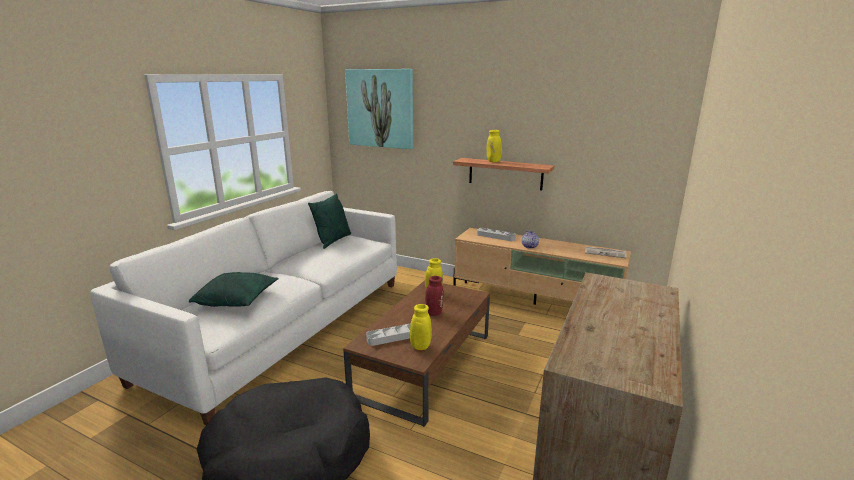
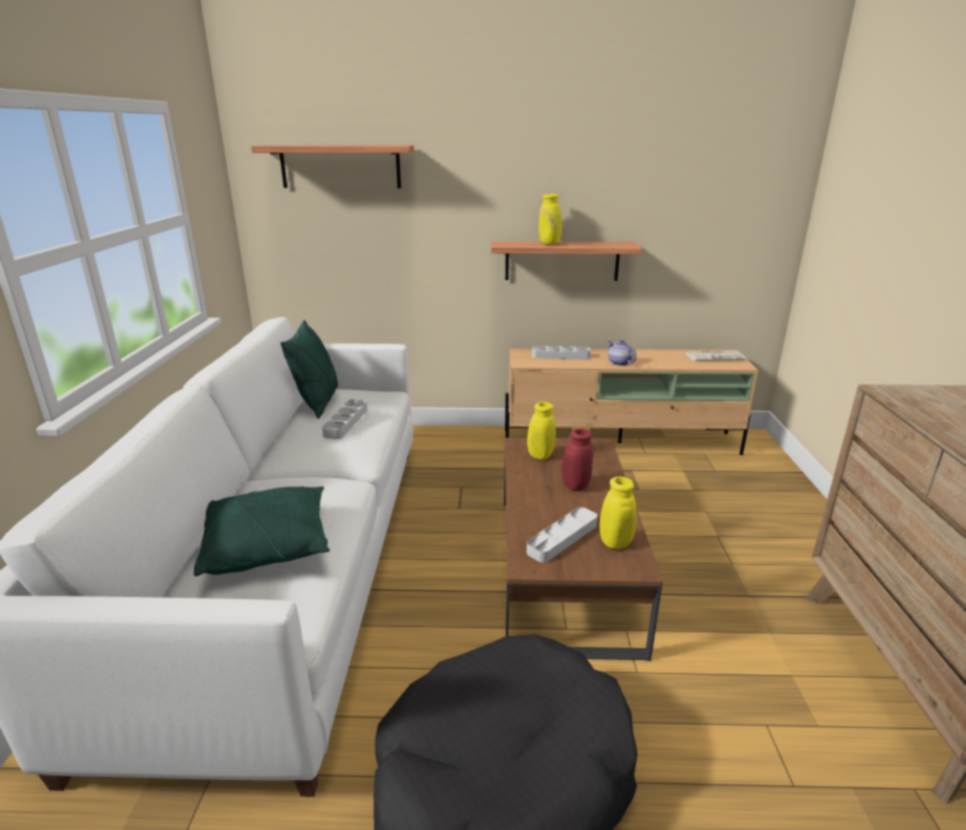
camera: 25 degrees left, 5 degrees up
(333, 252) = (346, 422): none -> grey tray
(380, 108) = (340, 166): picture -> shelf

